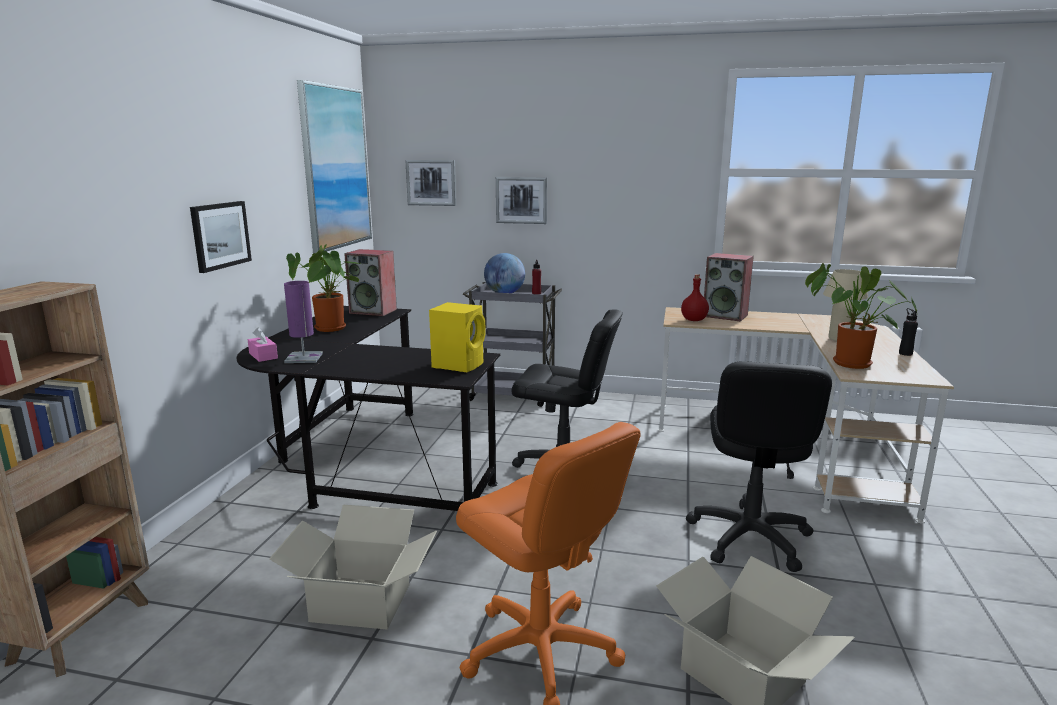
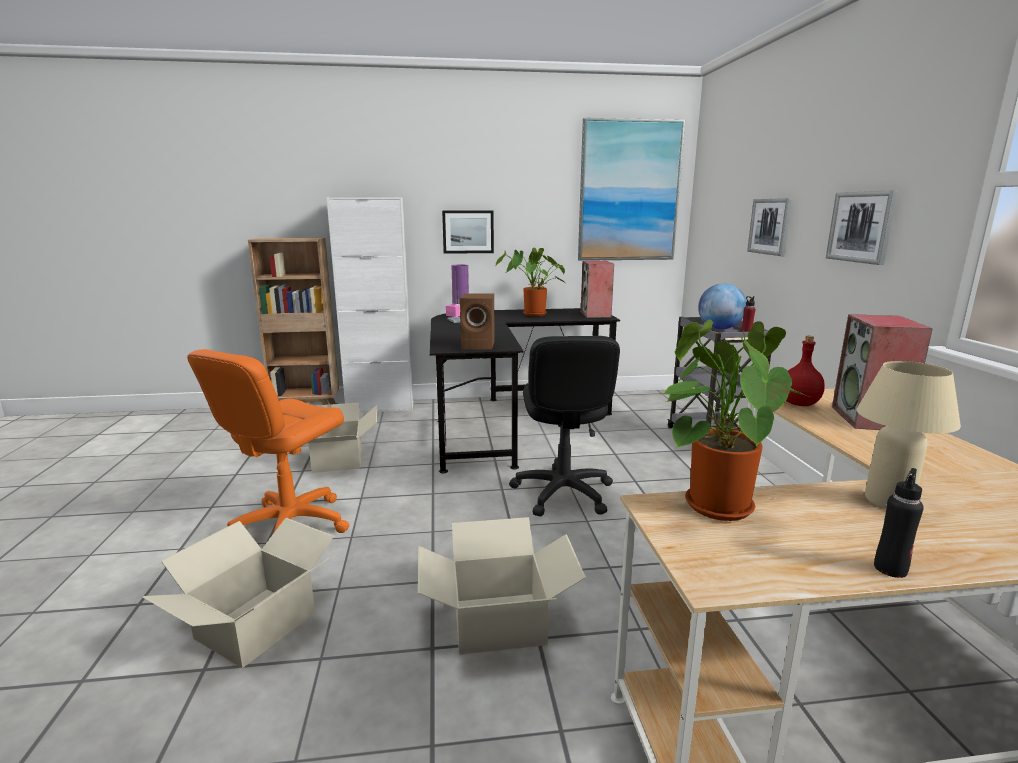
camera: 70 degrees right, 0 degrees up
(187, 548) = (380, 407): none -> white cabinet
(431, 182) = (719, 207): picture -> picture (861, 227)
(459, 364) = (479, 345): yellow speaker -> brown speaker
(749, 538) = (498, 622): black office chair -> cardboard box

